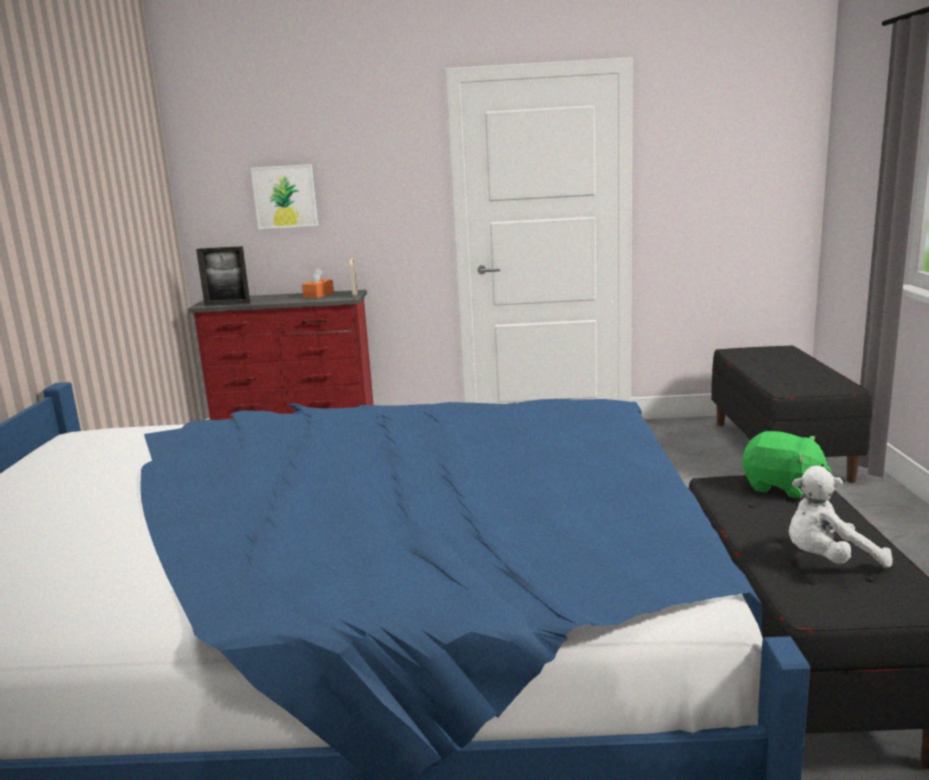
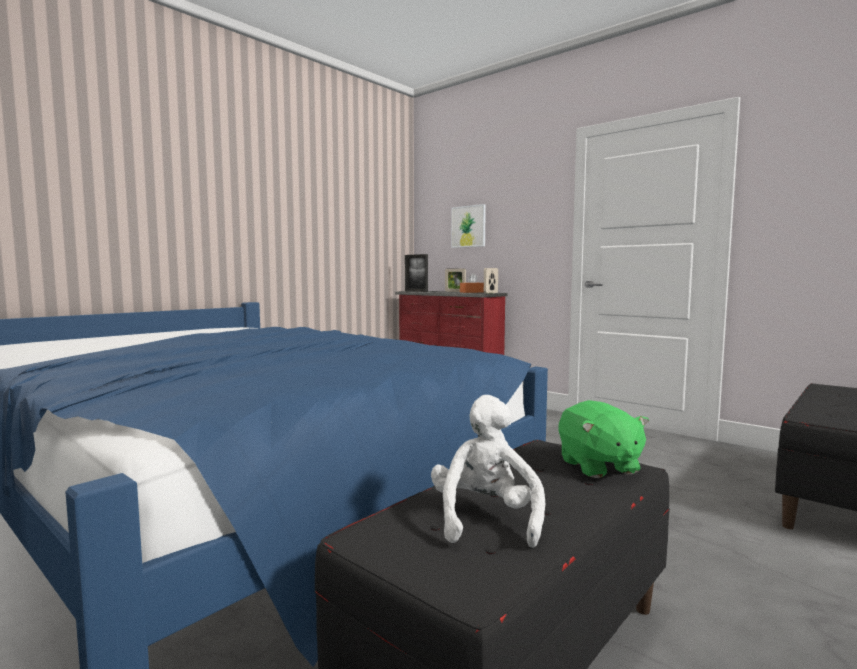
camera: 40 degrees right, 10 degrees down
(284, 296) = (455, 291): none -> picture frame
(828, 560) = (485, 519): white plush toy -> white plush toy turned 60 degrees clockwise

